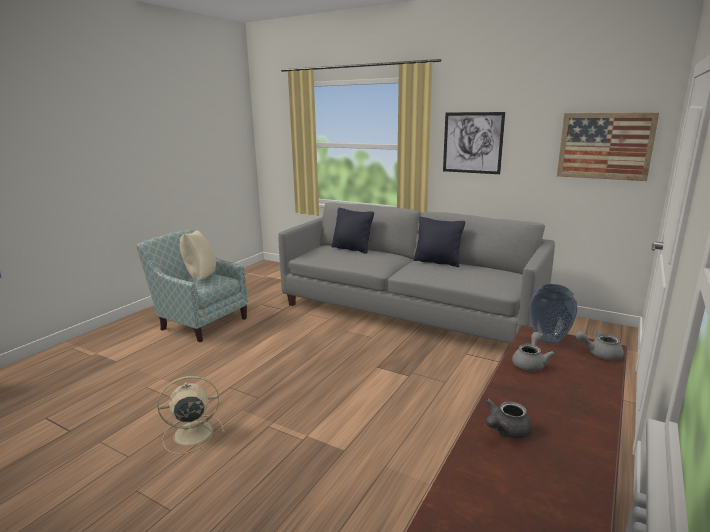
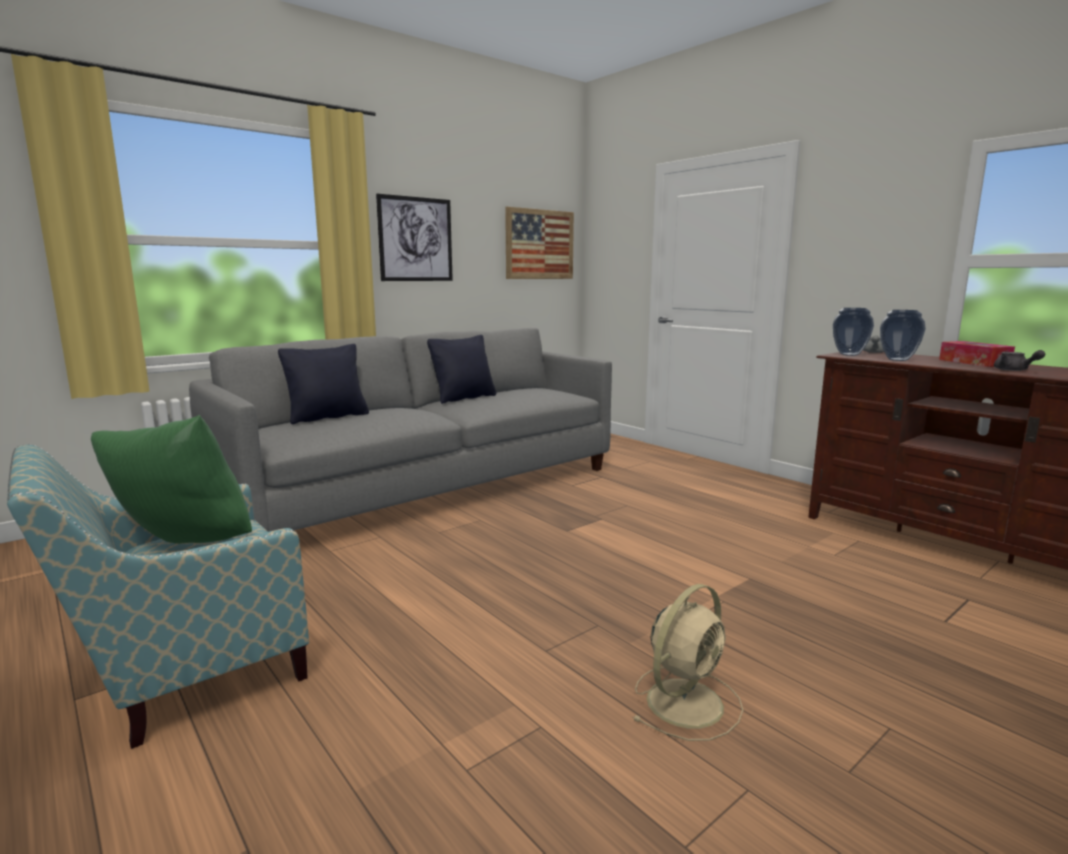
camera: 70 degrees left, 5 degrees down
(191, 434) = (686, 701): beige fan -> beige fan turned 135 degrees counterclockwise
(200, 278) = (182, 548): beige pillow -> green pillow
(530, 363) = (897, 360): grey teapot -> vase
(567, 412) = (974, 362): none -> tissue box

